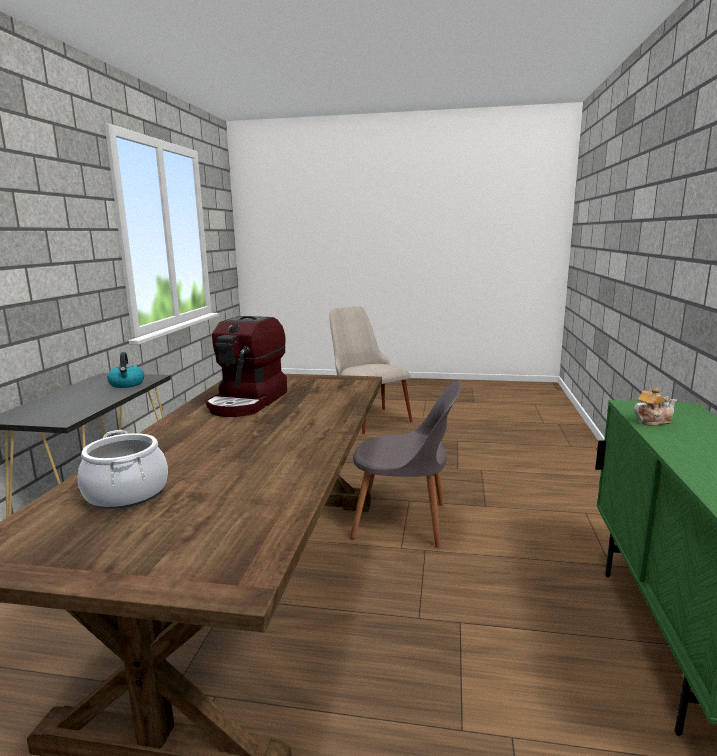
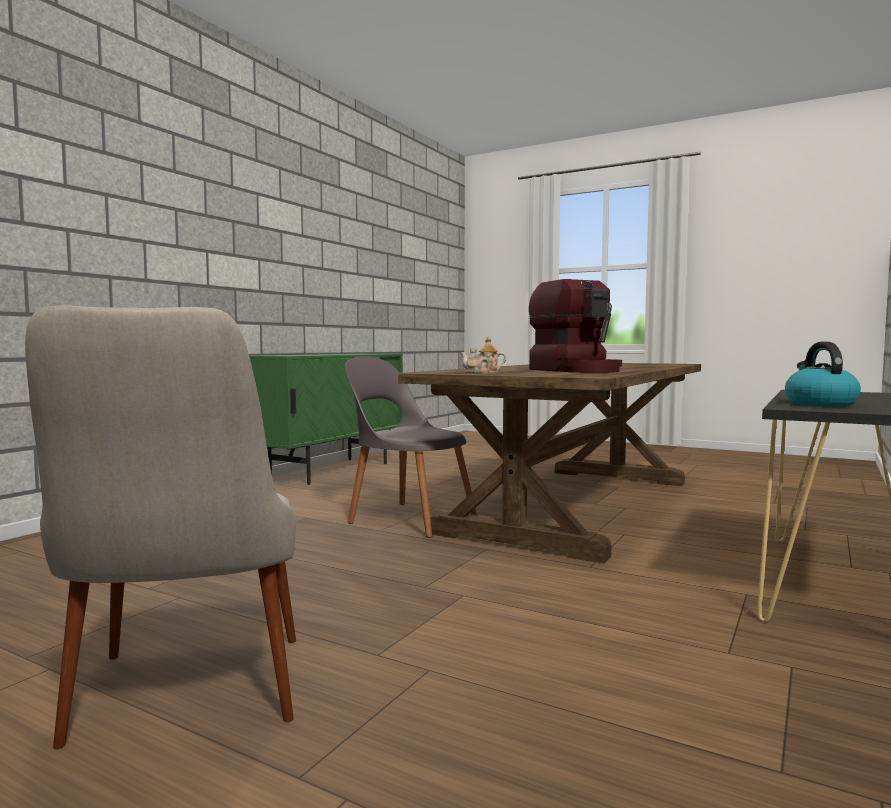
camera: 160 degrees left, 10 degrees down
(126, 493) = (638, 365): cooking pot -> none
(248, 402) = (576, 370): coffee machine -> coffee machine turned 120 degrees clockwise
(652, 421) = (308, 355): teapot -> teapot (482, 373)

